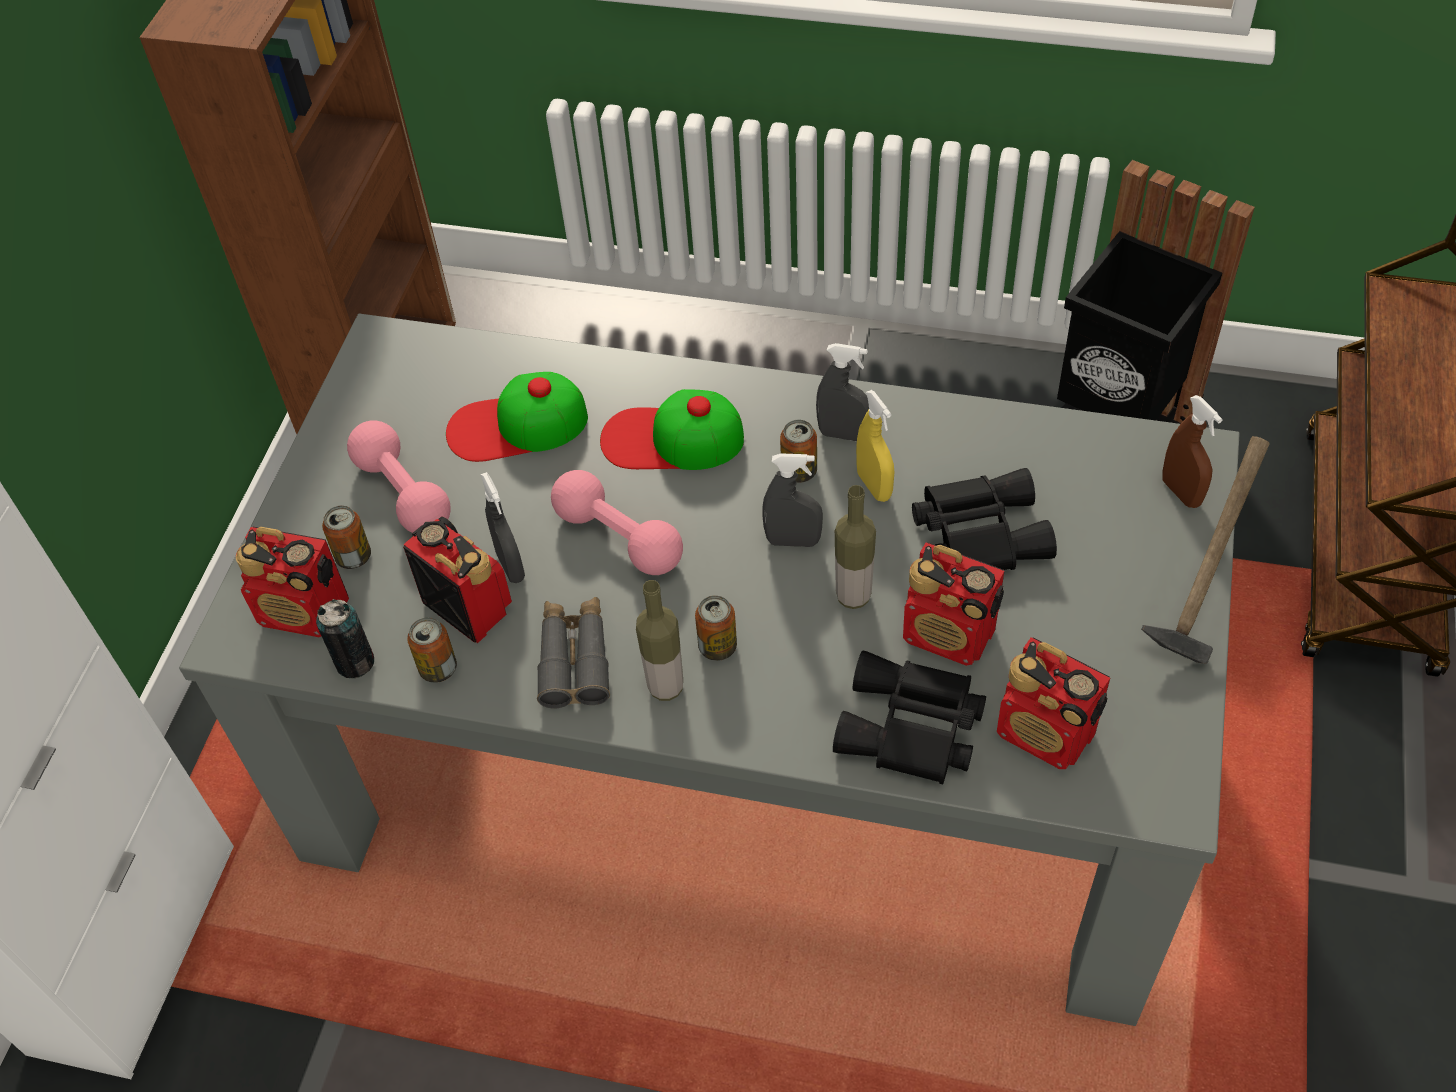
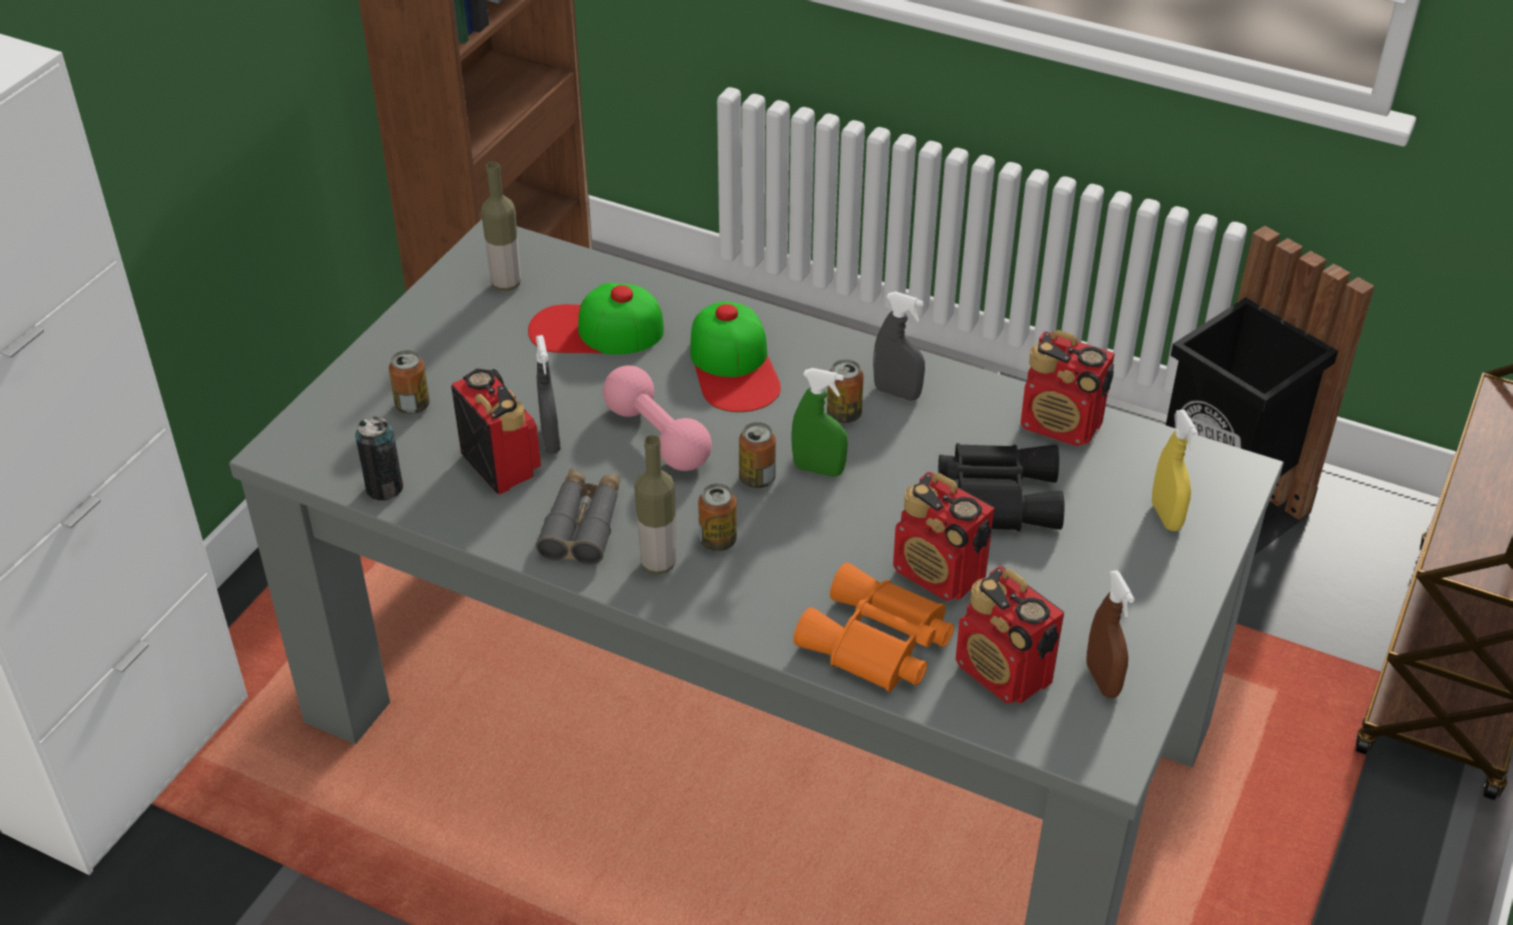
camera: 10 degrees right, 10 degrees down
(305, 612) = (354, 440): radio -> radio (1061, 426)
(403, 493) = (474, 364): pink dumbbell -> none
(438, 668) = (457, 508): can -> can (757, 479)
(671, 439) = (734, 367): cap -> cap turned 120 degrees counterclockwise
(793, 541) = (818, 469): grey spray bottle -> green spray bottle
(853, 596) = (859, 525): bottle -> bottle (506, 284)
(874, 486) = (911, 440): yellow spray bottle -> yellow spray bottle (1166, 516)
(912, 730) = (876, 644): black binoculars -> orange binoculars
(1181, 492) = (1207, 500): brown spray bottle -> brown spray bottle (1102, 680)
(1197, 596) = (1193, 589): hammer -> none

